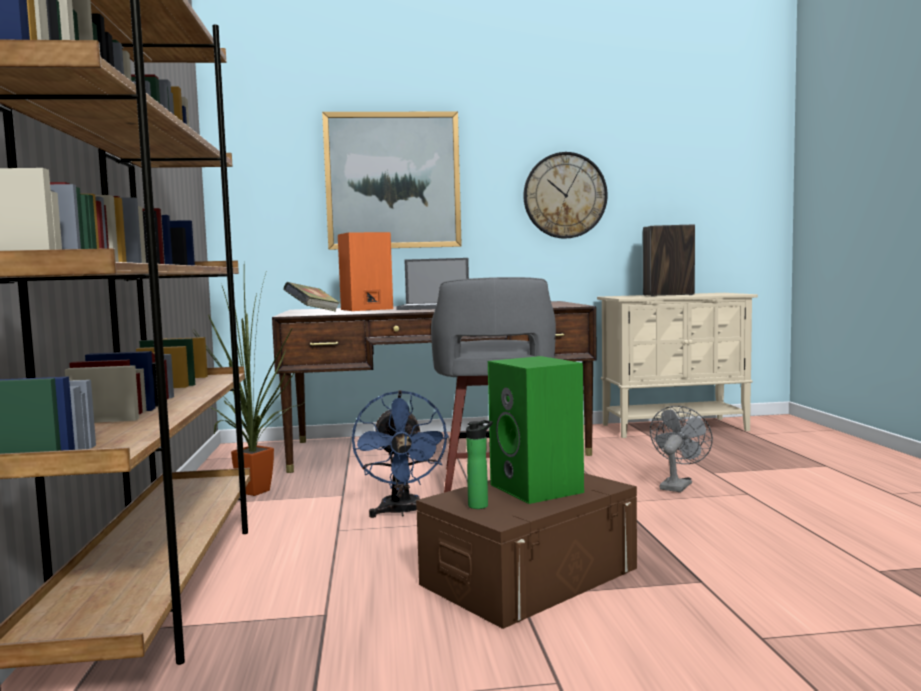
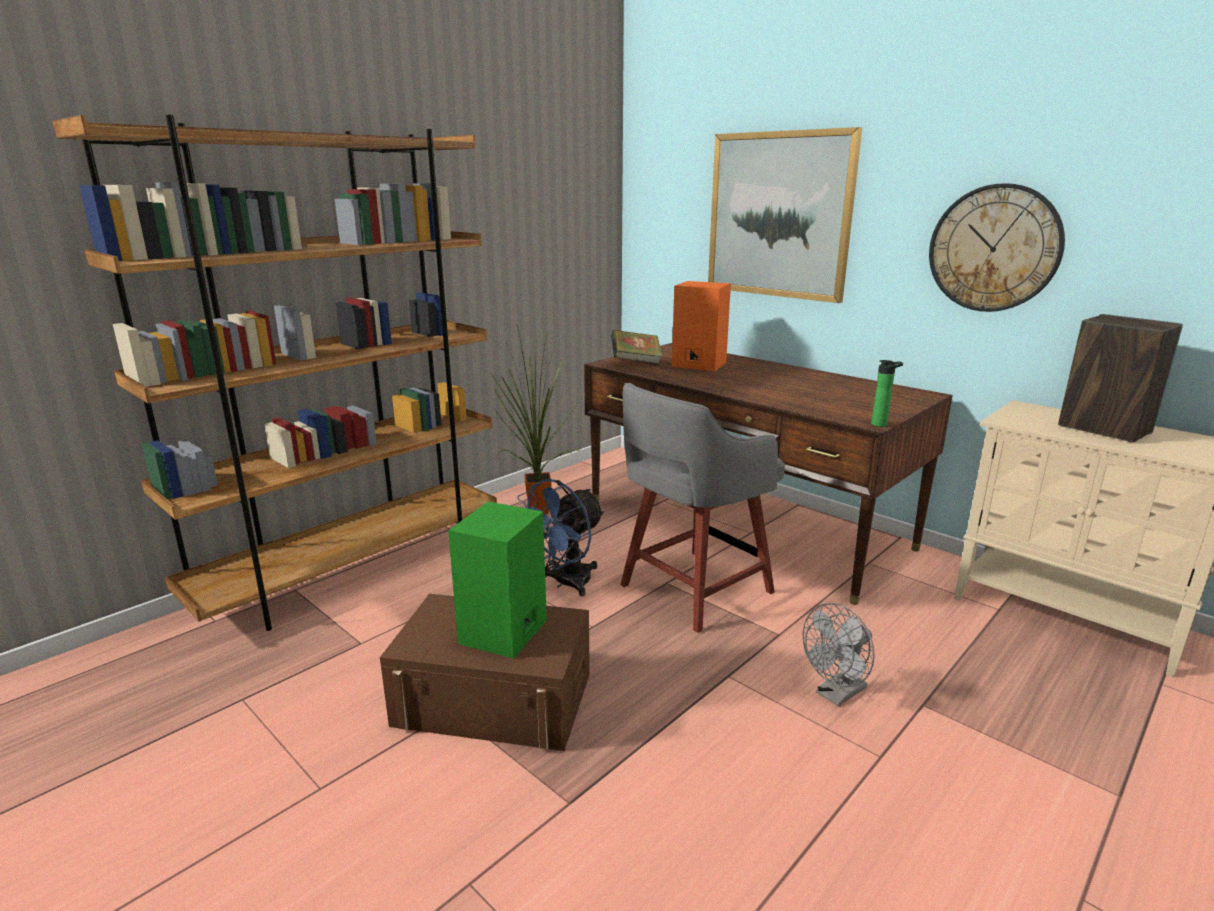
camera: 50 degrees right, 15 degrees up
(435, 307) = (751, 379): laptop -> none
(480, 505) = (436, 624): bottle -> bottle (881, 424)
(677, 485) = (836, 694): grey fan -> grey fan turned 150 degrees clockwise

